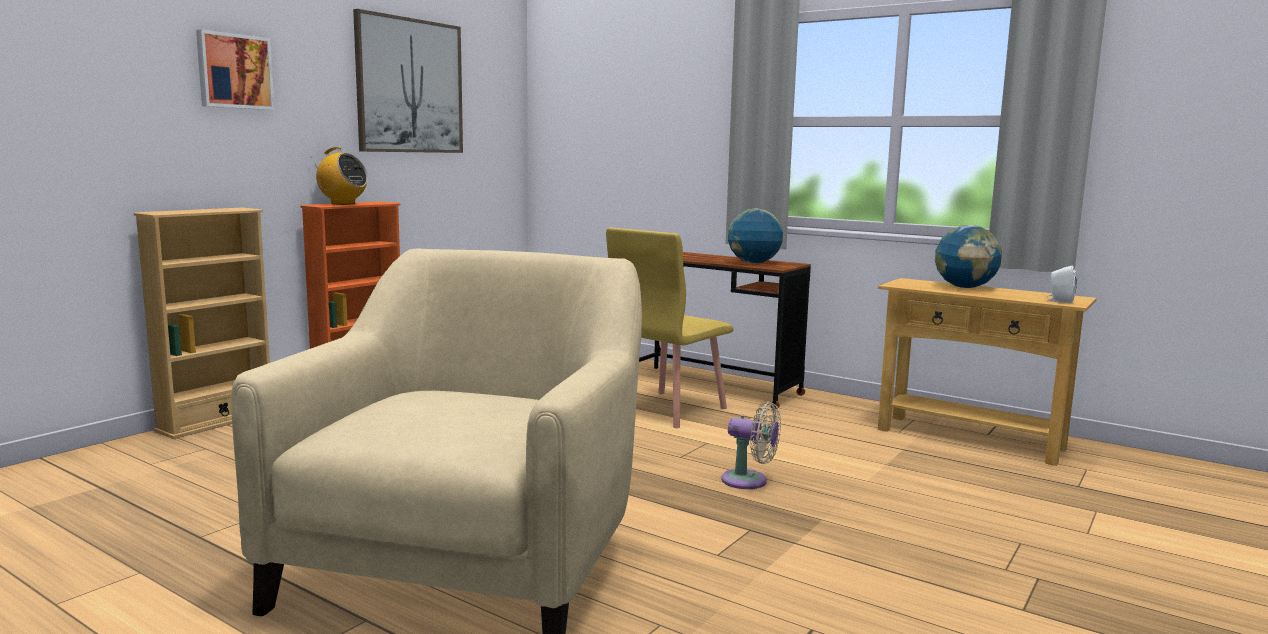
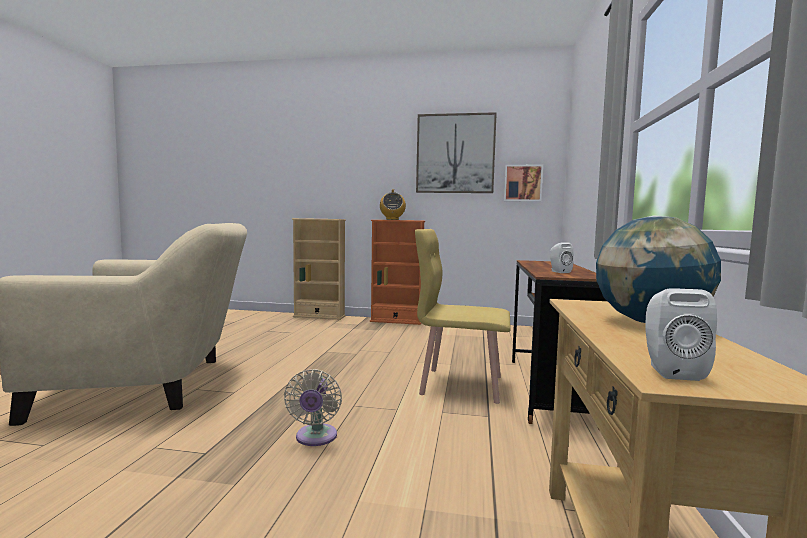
camera: 65 degrees right, 5 degrees down
(234, 71) = (349, 155): picture -> picture (523, 183)
(754, 263) = (559, 272): globe -> white speaker

